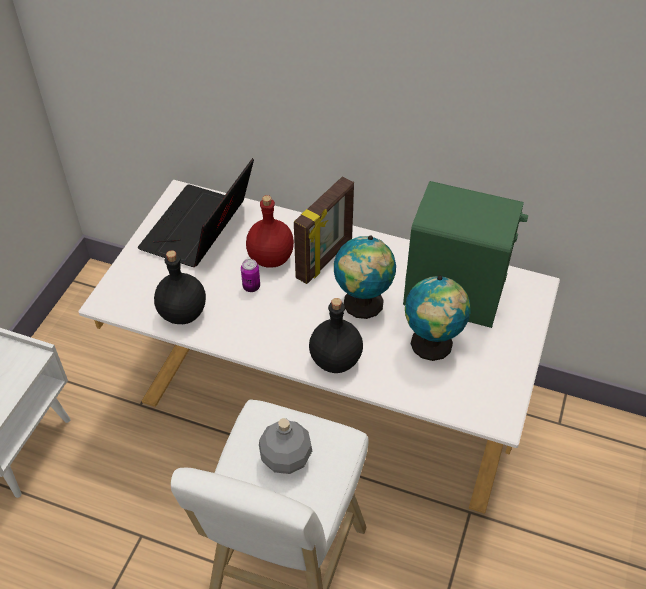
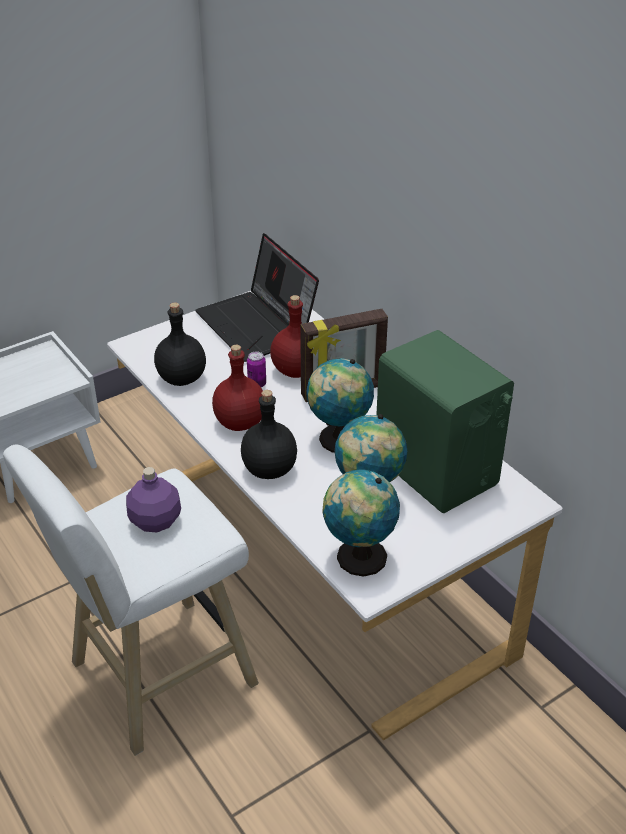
camera: 35 degrees right, 10 degrees down
(199, 230) = (258, 326): laptop -> laptop turned 90 degrees counterclockwise
(271, 329) = (240, 422): none -> red bottle
(285, 458) = (155, 520): grey bottle -> purple bottle
(469, 399) = (358, 558): none -> globe

